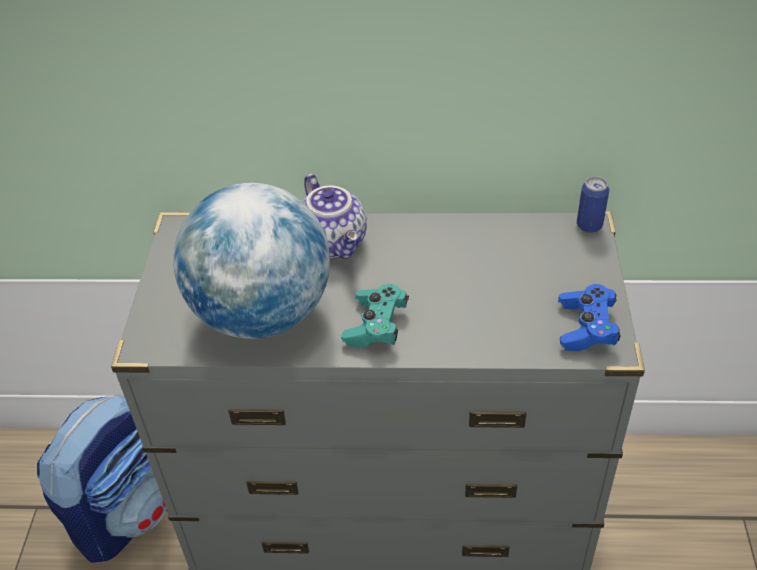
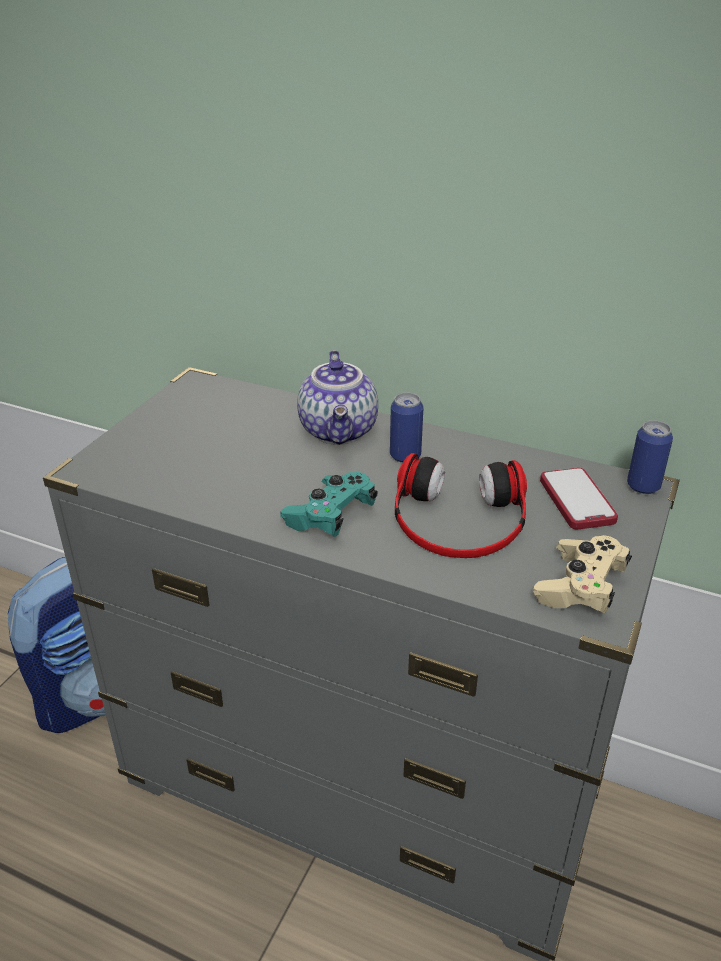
camera: 20 degrees right, 10 degrees down
(262, 314) = (220, 473): globe -> none
(401, 251) = (405, 456): none -> can
(473, 298) = (458, 520): none -> headphones
(549, 253) = (577, 500): none -> phone
(586, 327) = (580, 587): blue game controller -> beige game controller

